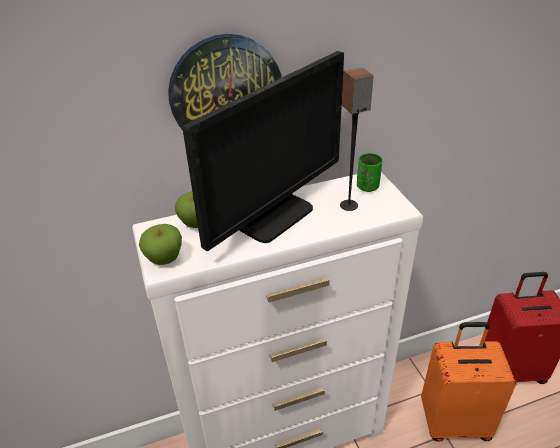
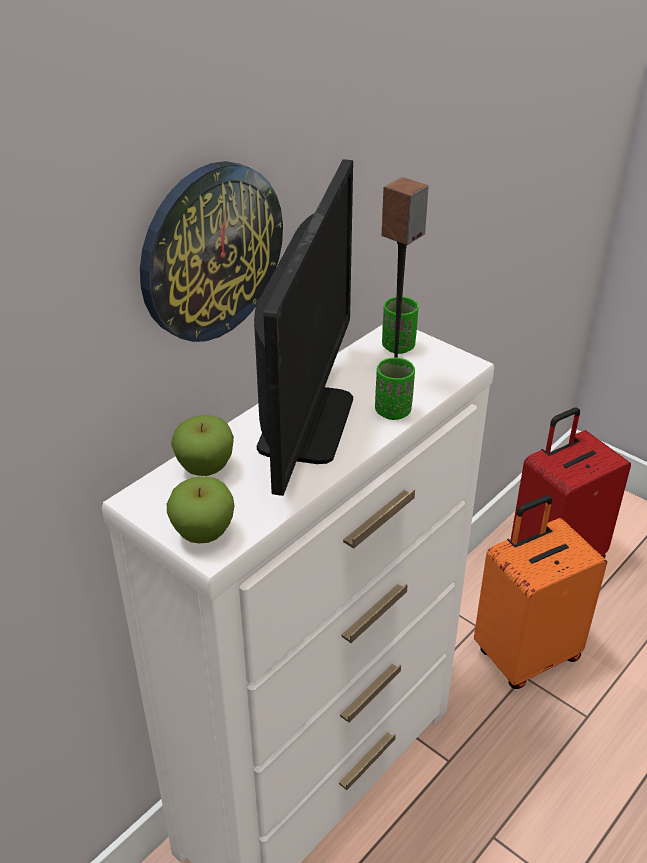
camera: 30 degrees left, 0 degrees up
(330, 225) = (393, 411): none -> green cup

